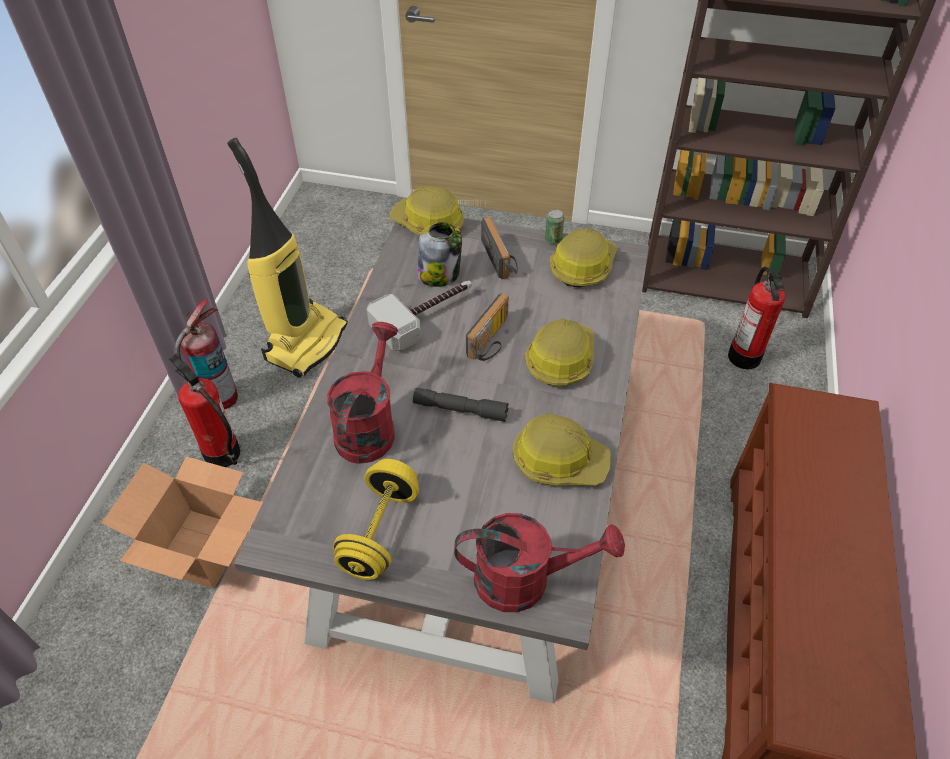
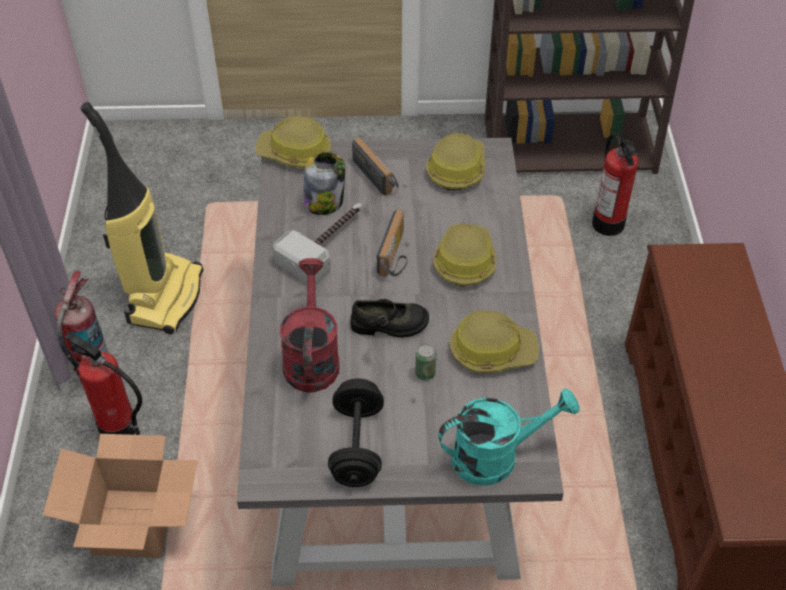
camera: 15 degrees left, 0 degrees up
(380, 532) = (357, 446): yellow dumbbell -> black dumbbell
(460, 409) = (389, 325): grey flashlight -> black shoe
(526, 580) = (496, 456): red watering can -> turquoise watering can
(553, 239) = (421, 147): can -> can (425, 373)

